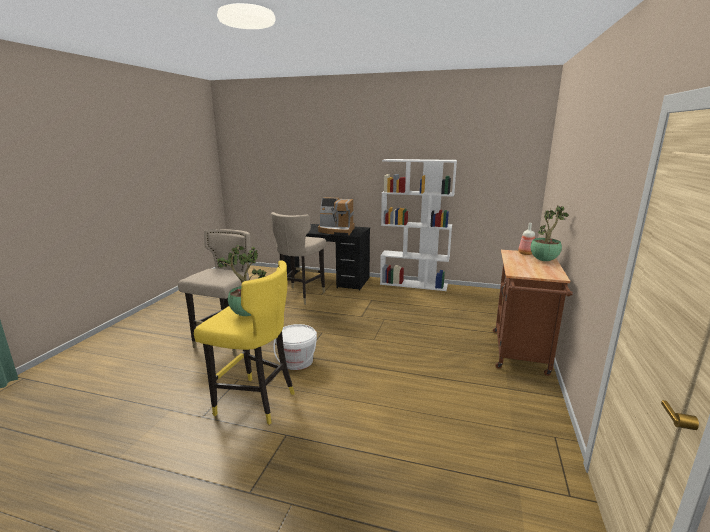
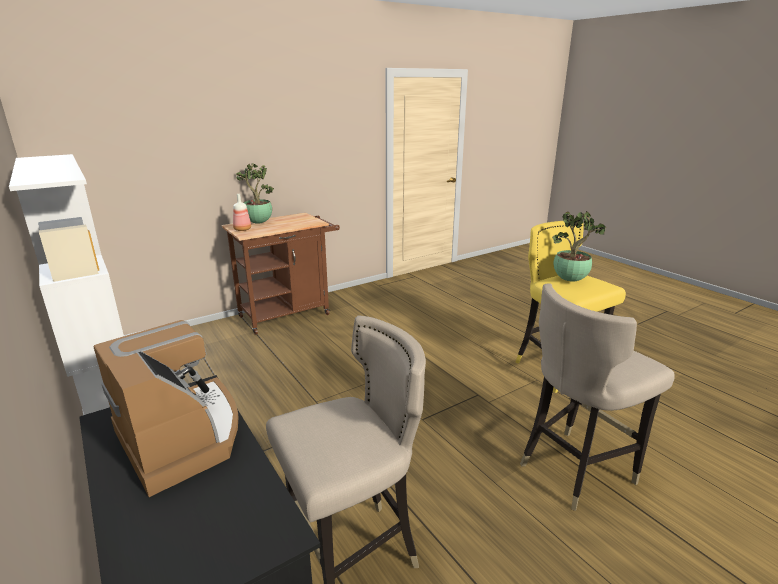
camera: 140 degrees left, 5 degrees up
(297, 361) = (490, 391): white bucket -> none

